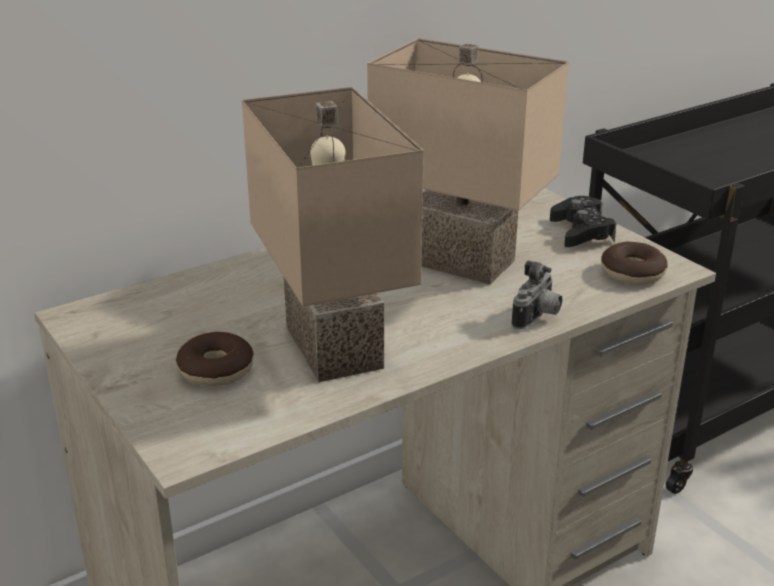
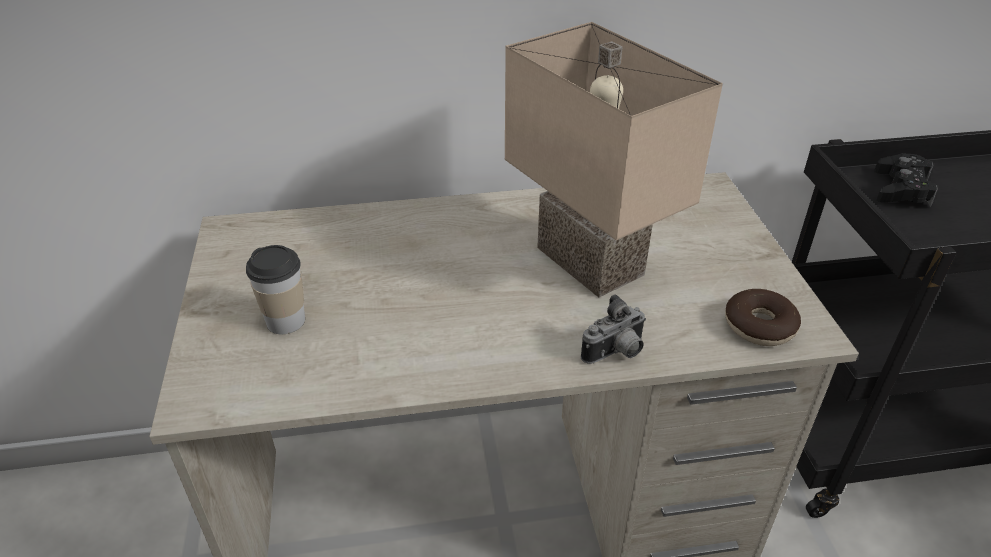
camera: 25 degrees right, 10 degrees up
(216, 370) = (286, 321): donut -> cup
(340, 347) = (405, 329): beige table lamp -> none
(581, 232) = (740, 258): black game controller -> black game controller (901, 189)

